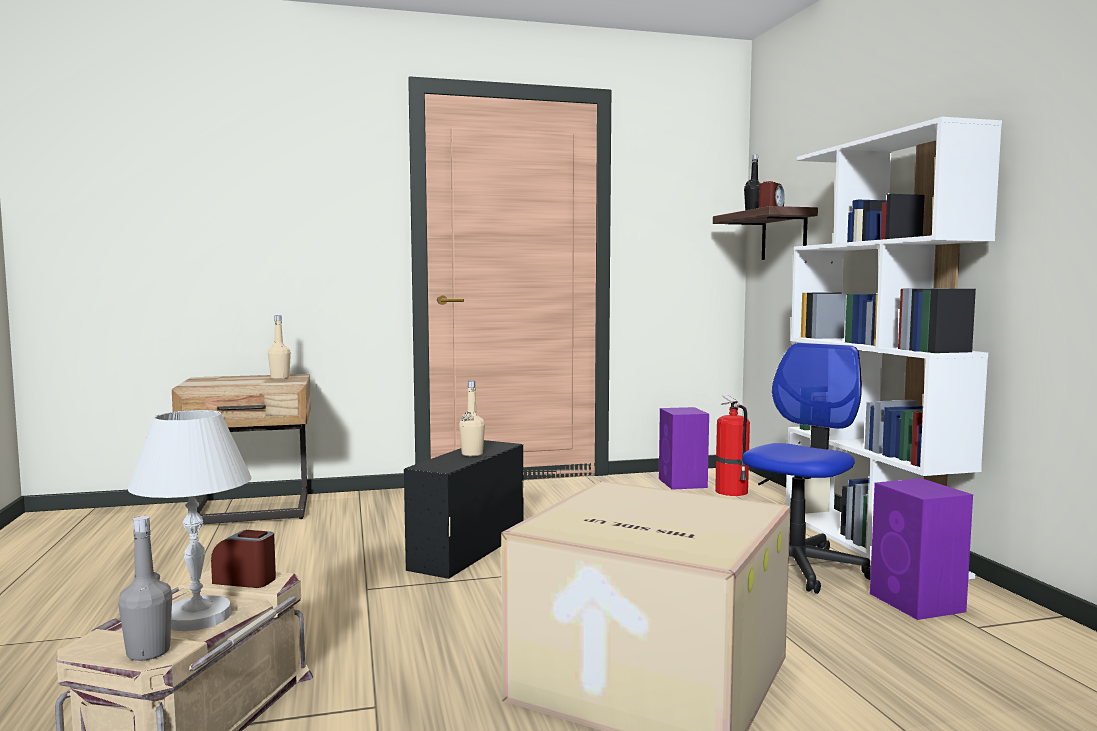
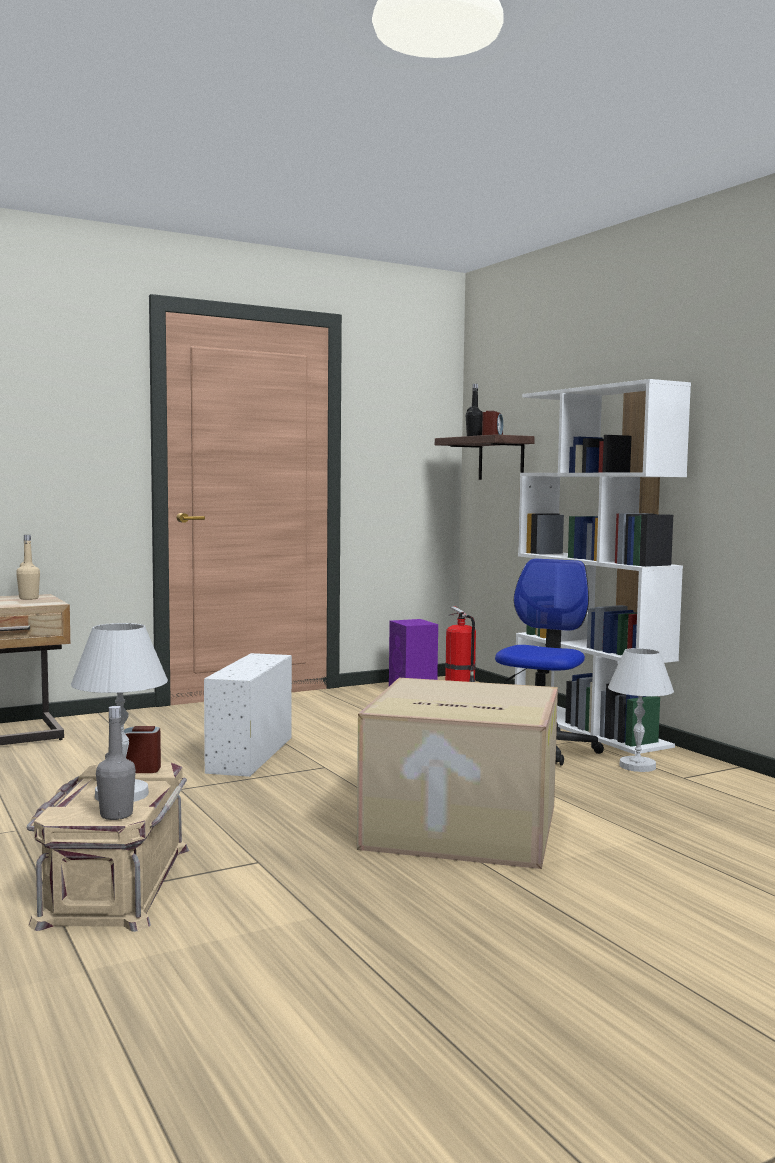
camera: 15 degrees left, 0 degrees up
(467, 551) = (250, 755): black storage box -> white storage box
(472, 454) = (254, 665): beige bottle -> none
(918, 603) = (638, 766): purple speaker -> white table lamp

